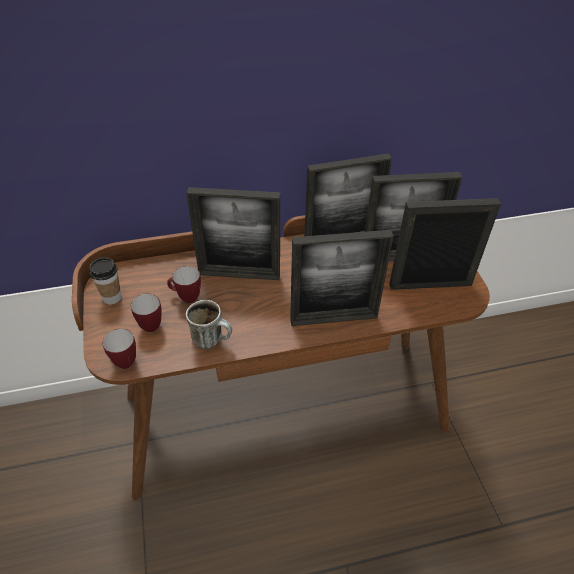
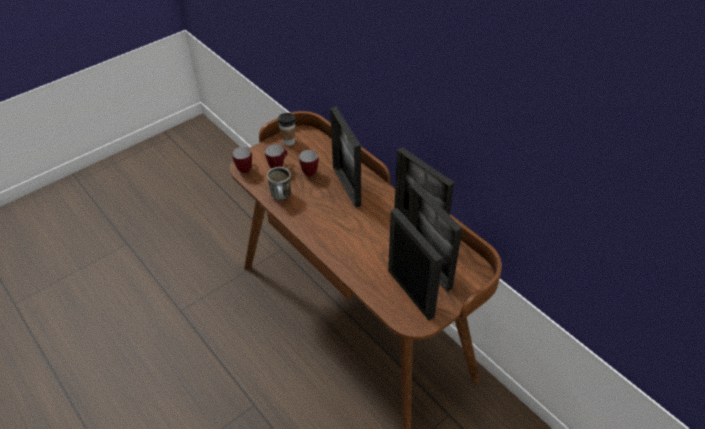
camera: 65 degrees right, 0 degrees up
(334, 318) = (337, 248): picture frame -> none

